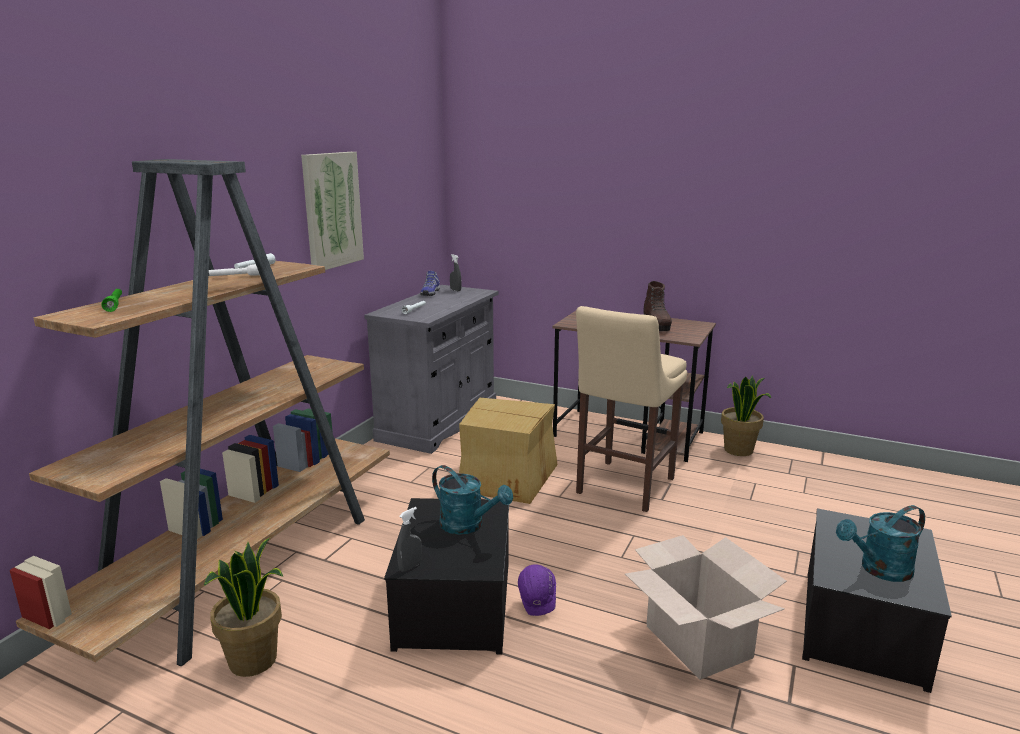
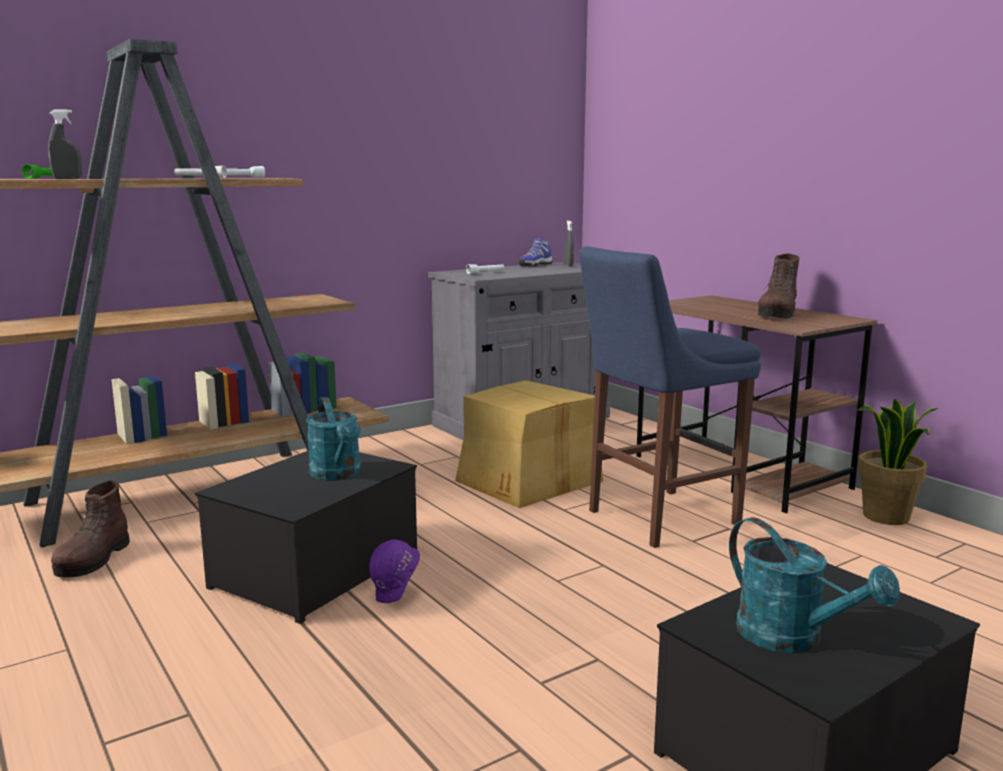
camera: 30 degrees right, 5 degrees down
(254, 661) = (93, 560): potted plant -> brown boot
(331, 210) = (388, 144): picture -> none
(410, 567) = (229, 490): grey spray bottle -> grey spray bottle (67, 178)
(622, 487) = (656, 518): beige stool -> blue stool
(699, 641) = (535, 686): cardboard box -> none
(879, 570) = (792, 639): turquoise watering can -> turquoise watering can turned 135 degrees counterclockwise

